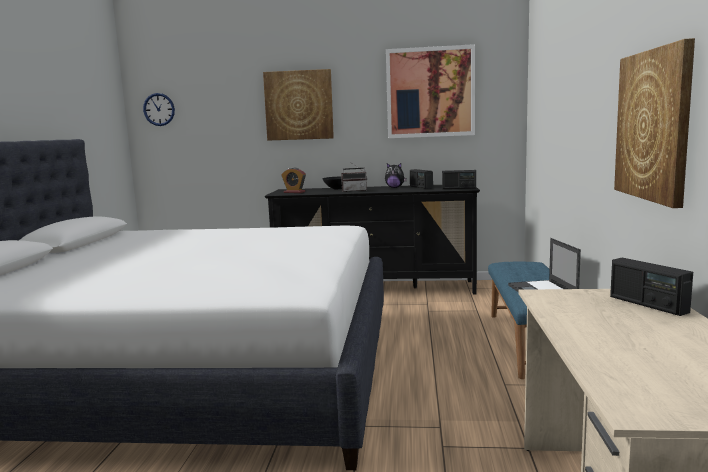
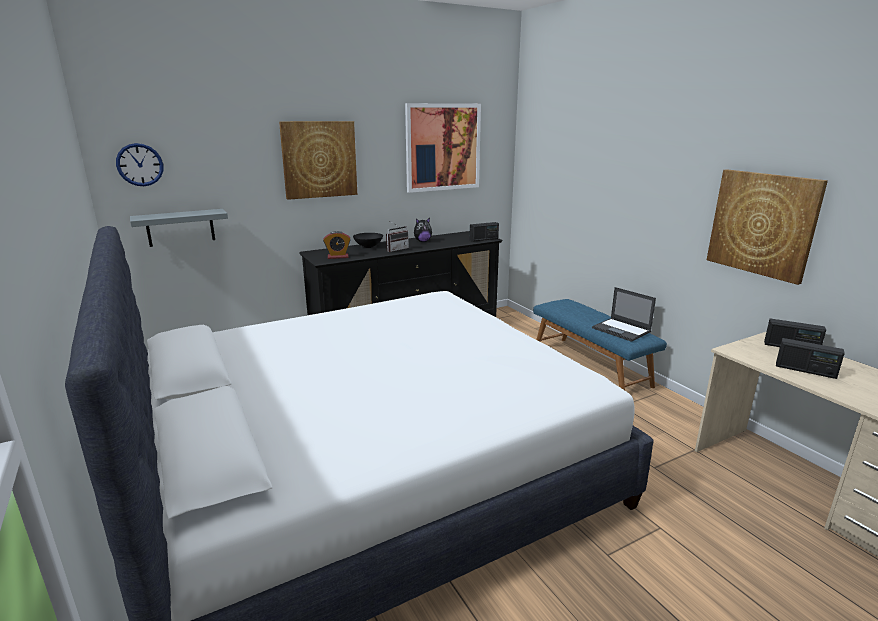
camera: 35 degrees left, 10 degrees up
(184, 160) = (180, 227): none -> grey shelf
(421, 187) = (445, 239): radio -> radio (805, 370)

